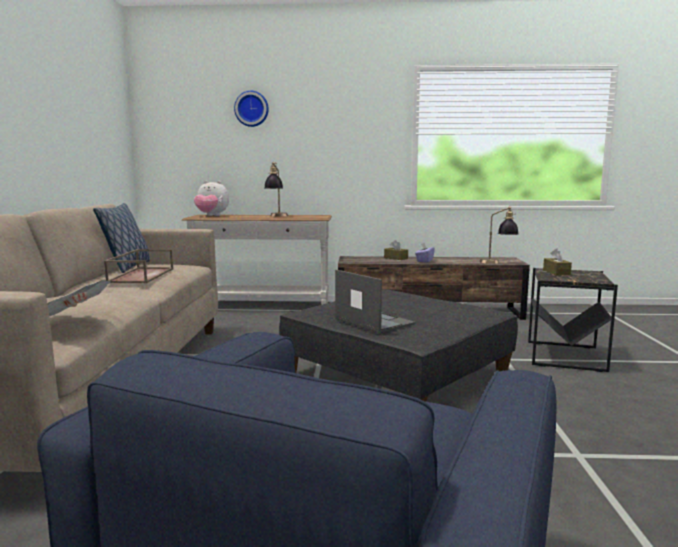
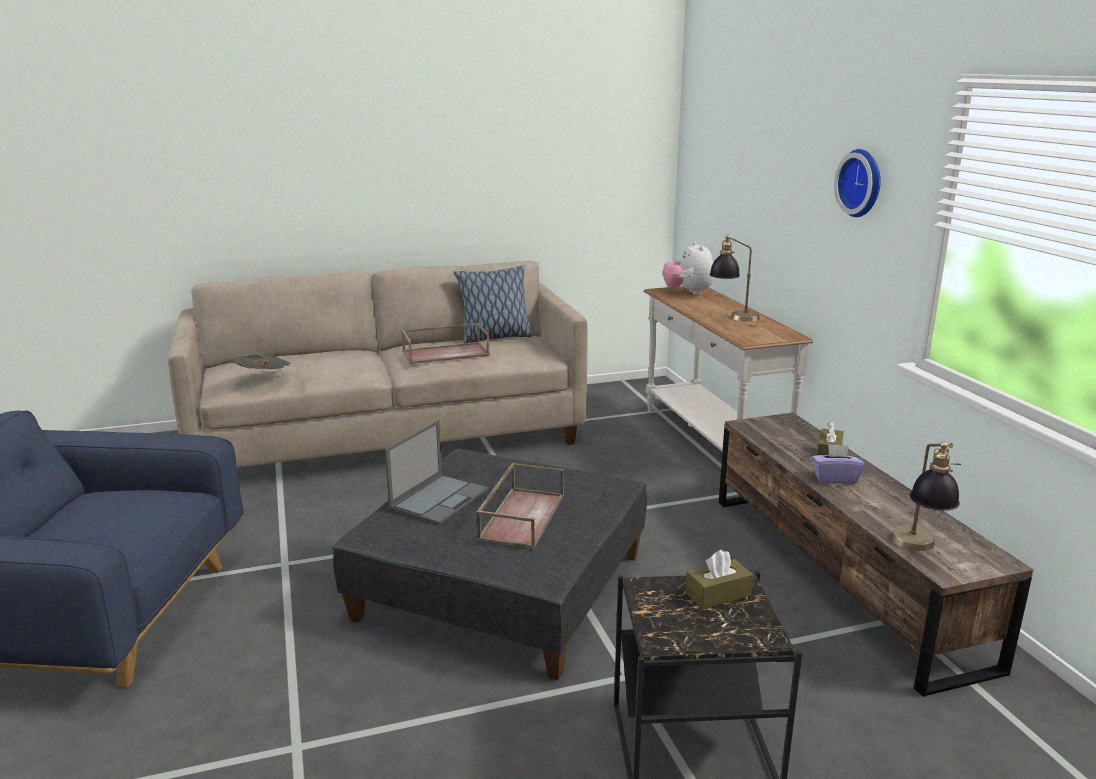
camera: 70 degrees right, 10 degrees up
(252, 109) = (763, 139): wall clock -> wall clock (862, 183)
(413, 309) = (521, 516): none -> brown tray

